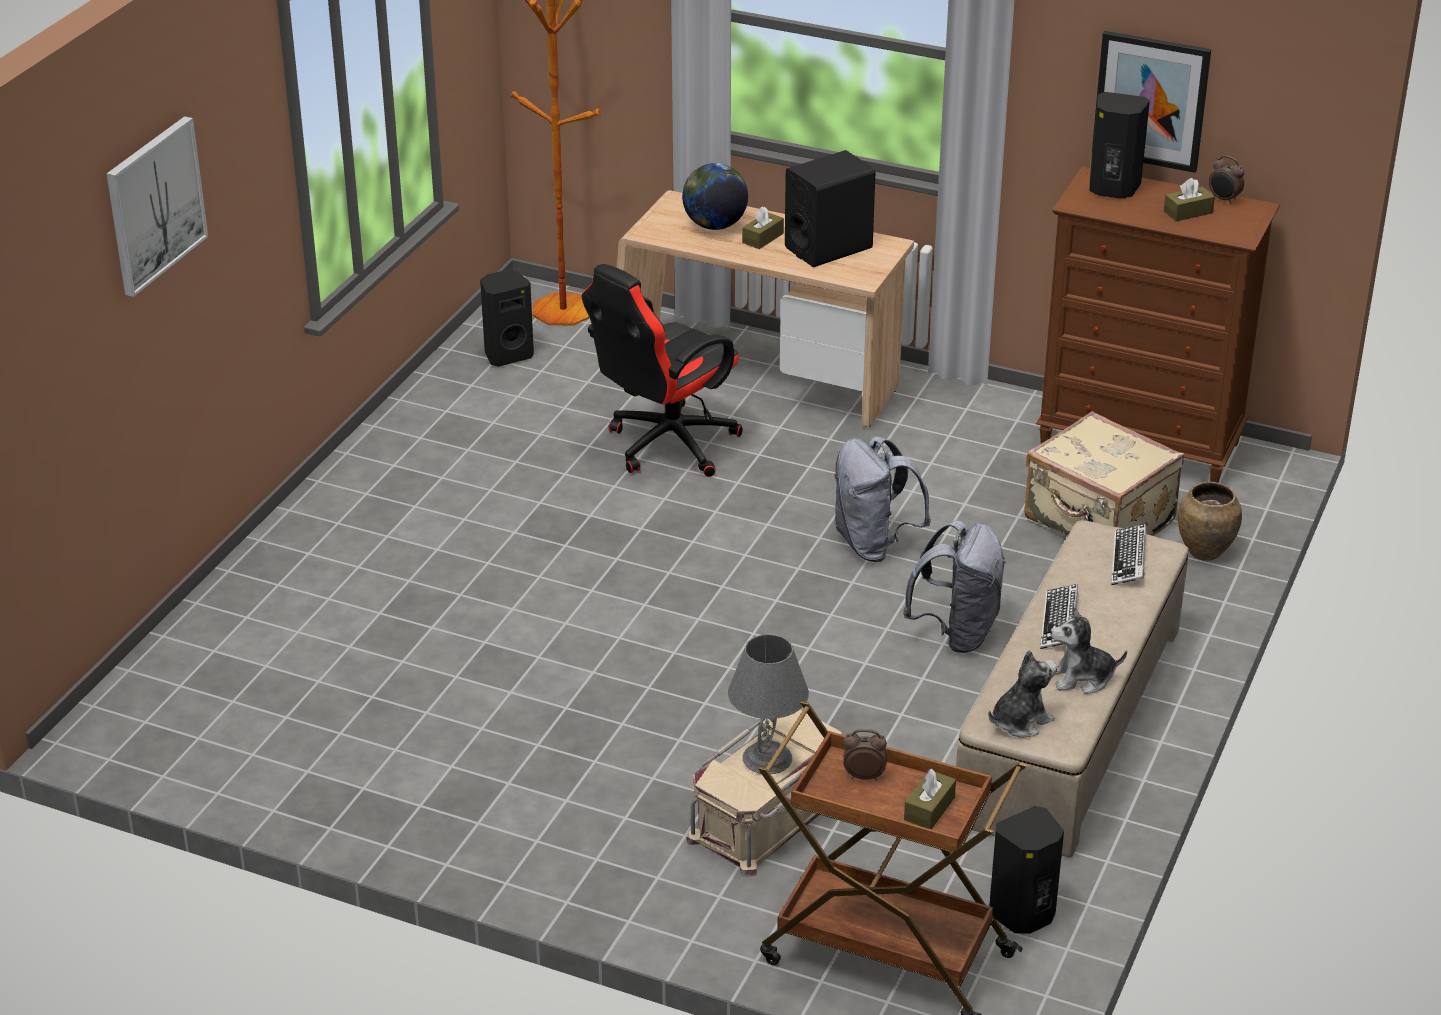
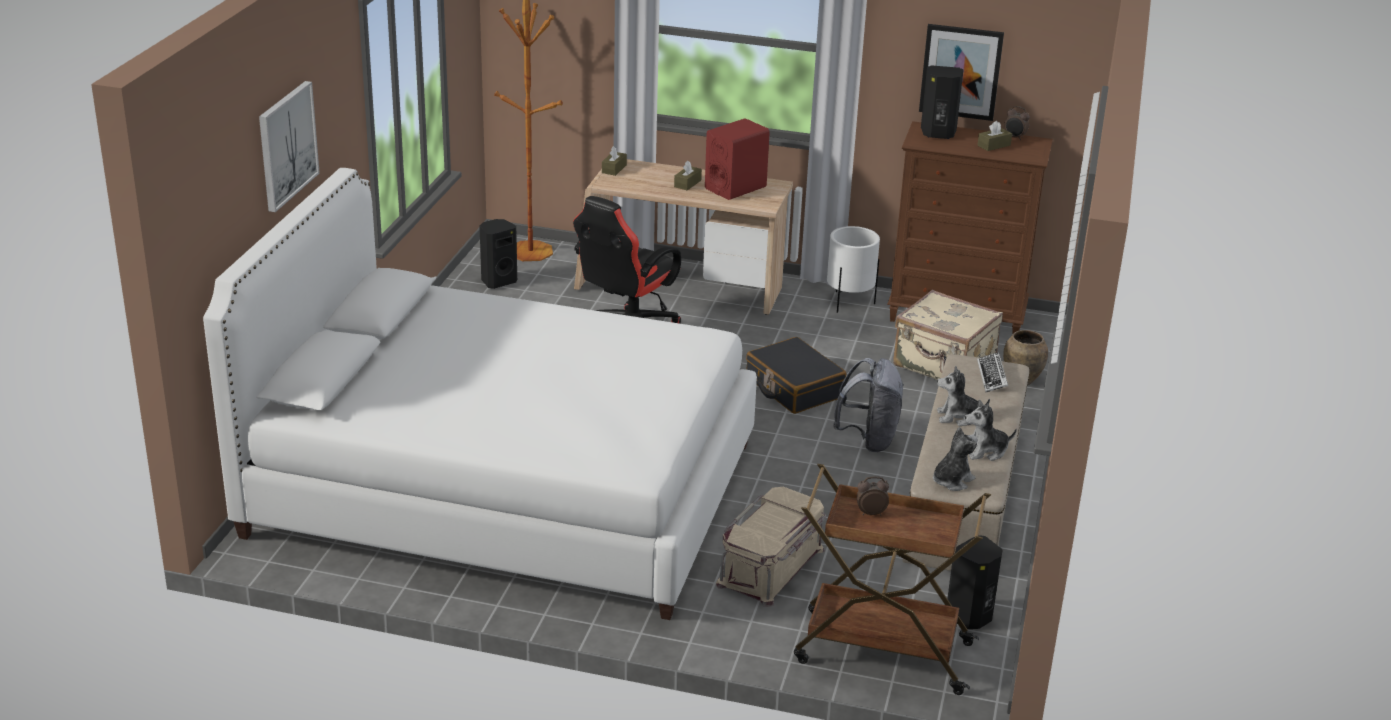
camera: 10 degrees left, 5 degrees down
(438, 675) = (504, 489): none -> white bed
(715, 226) = (651, 177): globe -> none
(767, 758) = (773, 520): grey table lamp -> none
(828, 248) = (735, 188): black speaker -> red speaker
(874, 544) = (794, 388): grey backpack -> black suitcase
(929, 809) = (924, 531): brown tissue box -> brown tissue box (614, 169)
(990, 414) = (849, 302): none -> white planter
(1059, 622) = (958, 417): keyboard -> plush toy

